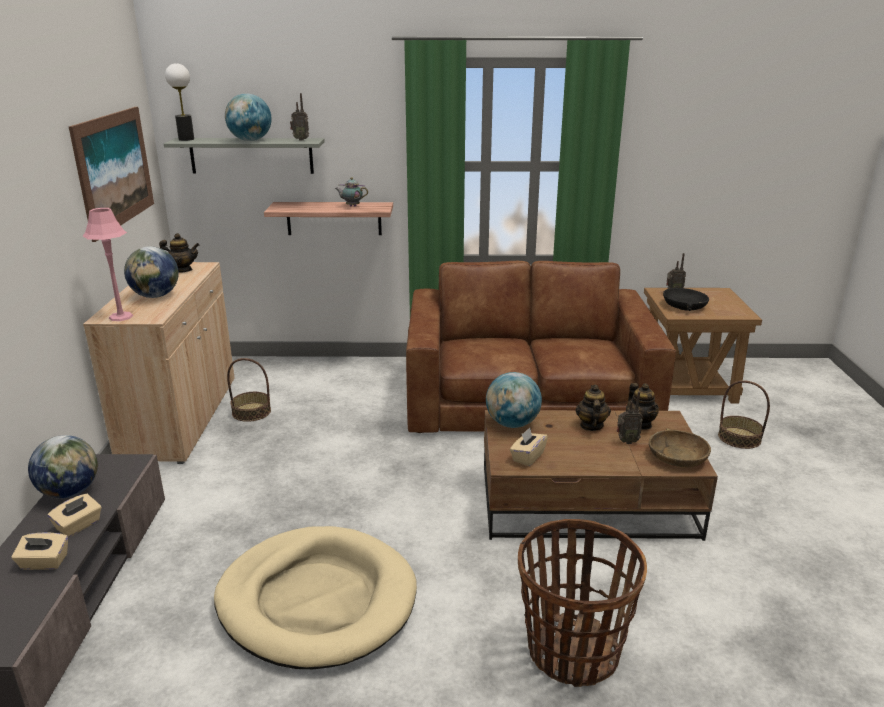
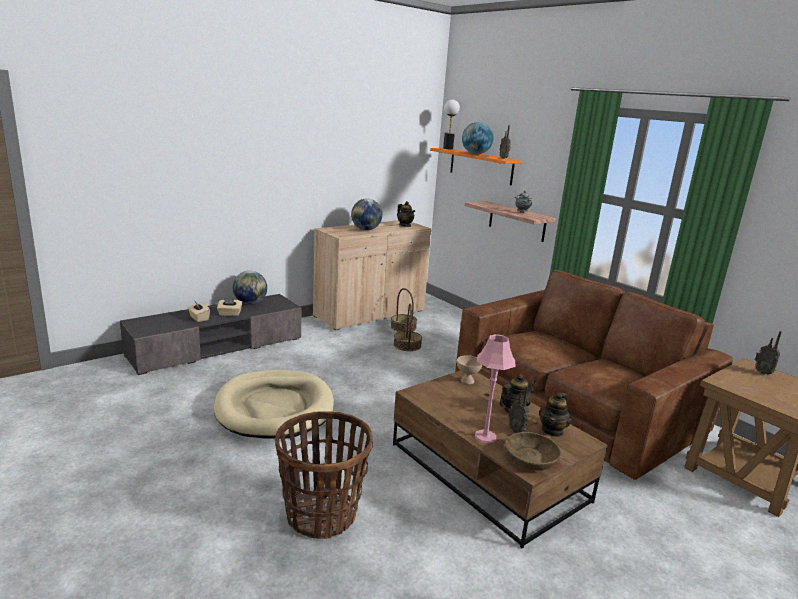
camera: 50 degrees right, 5 degrees down
(115, 170) = (383, 154): picture -> none
(121, 317) = (332, 231): pink table lamp -> pink table lamp (485, 437)
(251, 155) = (481, 166): grey shelf -> orange shelf
(512, 424) = (466, 381): globe -> beige bowl
(527, 457) = (435, 397): beige tissue box -> none
(684, 306) = (749, 382): black bowl -> none
(739, 438) = (715, 532): basket -> basket (407, 345)

